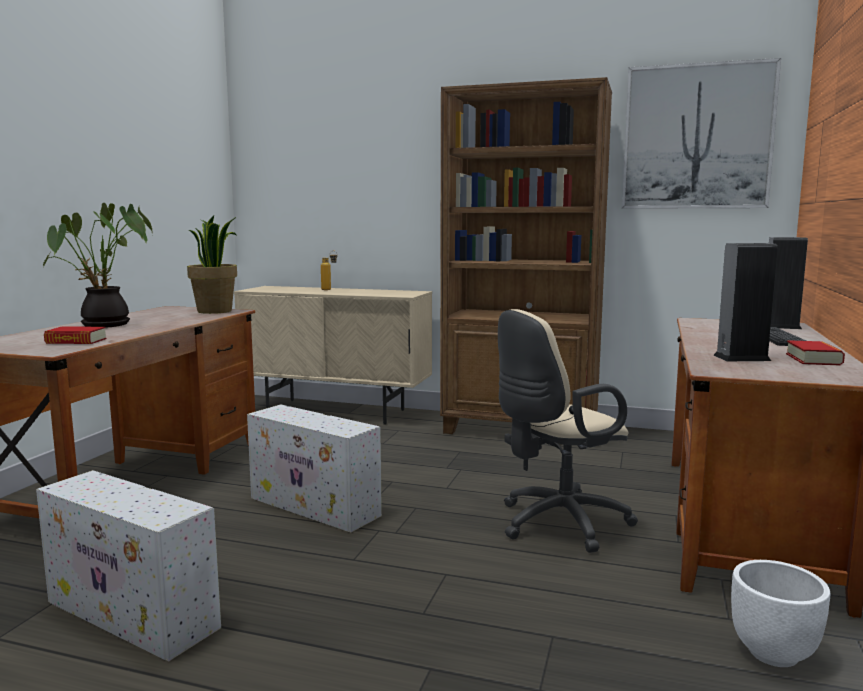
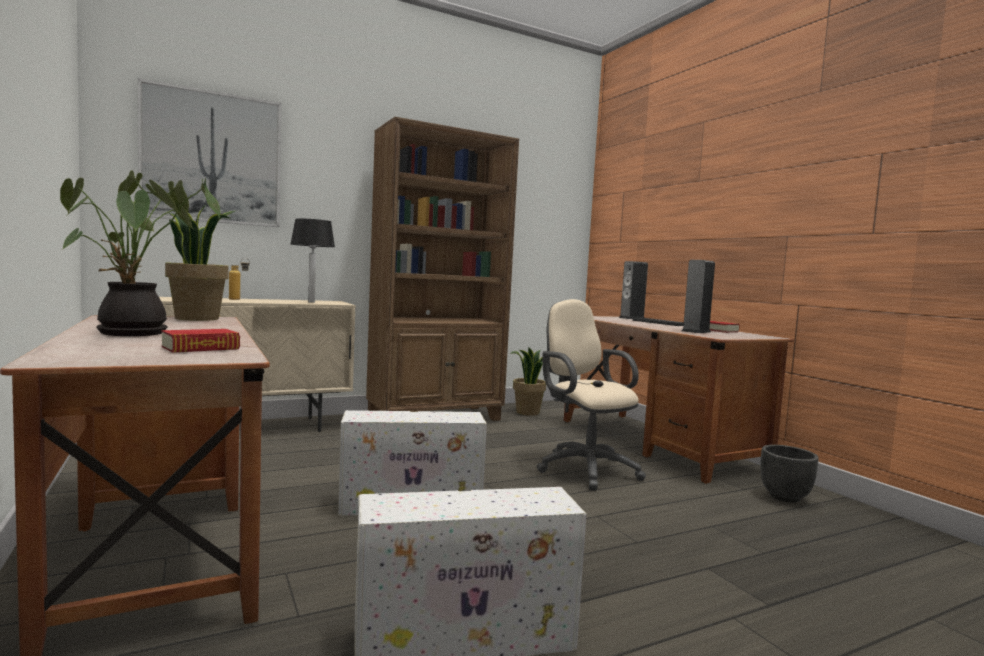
camera: 45 degrees left, 5 degrees down
(383, 293) = (311, 302): none -> table lamp
(557, 524) = (584, 468): beige office chair -> beige office chair turned 135 degrees clockwise
(647, 445) = (528, 412): none -> potted plant
(697, 137) = (538, 192): picture -> picture (212, 158)
(774, 654) = (785, 497): white planter -> black planter

